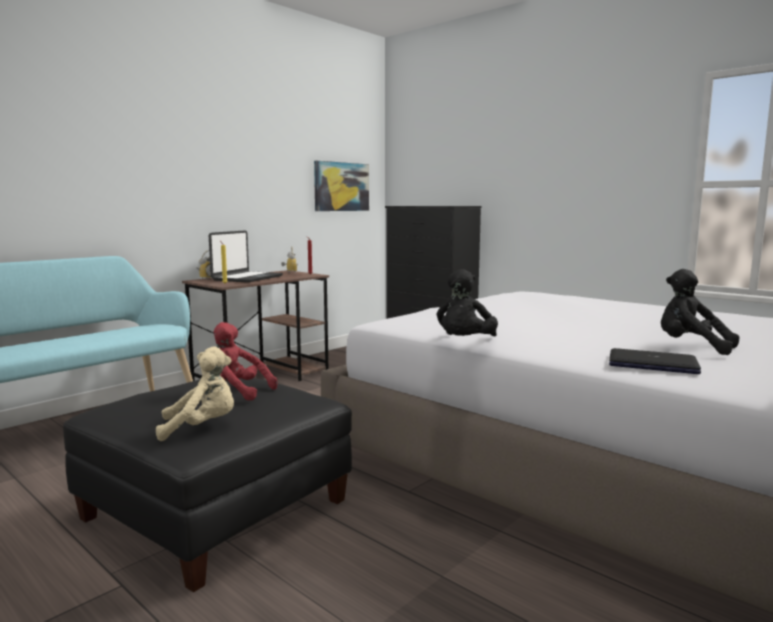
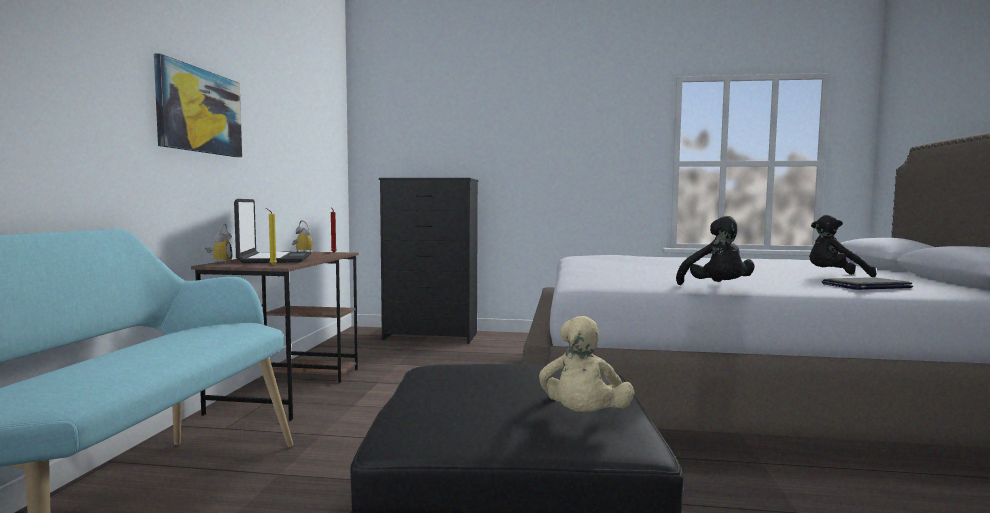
camera: 35 degrees left, 5 degrees down
(202, 427) = (583, 418): beige plush toy -> beige plush toy turned 150 degrees clockwise
(236, 393) = (515, 378): red plush toy -> none
(341, 187) = (320, 155): picture -> picture (199, 111)

